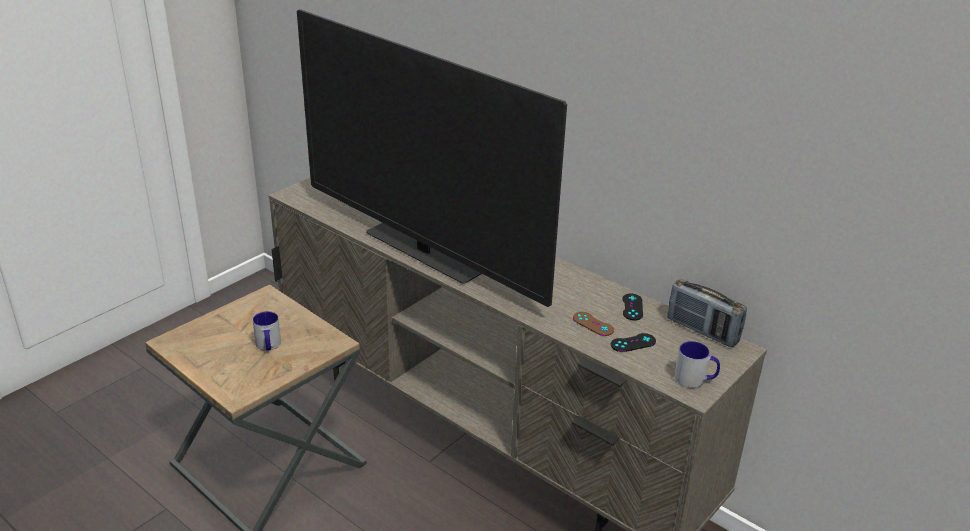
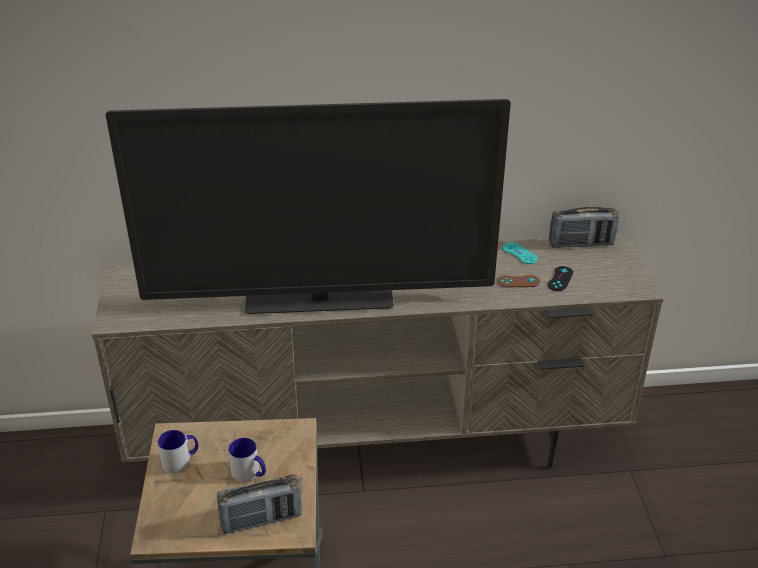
camera: 45 degrees left, 5 degrees up
(230, 375) = (261, 520): none -> radio
(632, 307) = (520, 253): black game controller -> turquoise game controller
(695, 380) = (628, 280): mug -> mug (181, 461)

